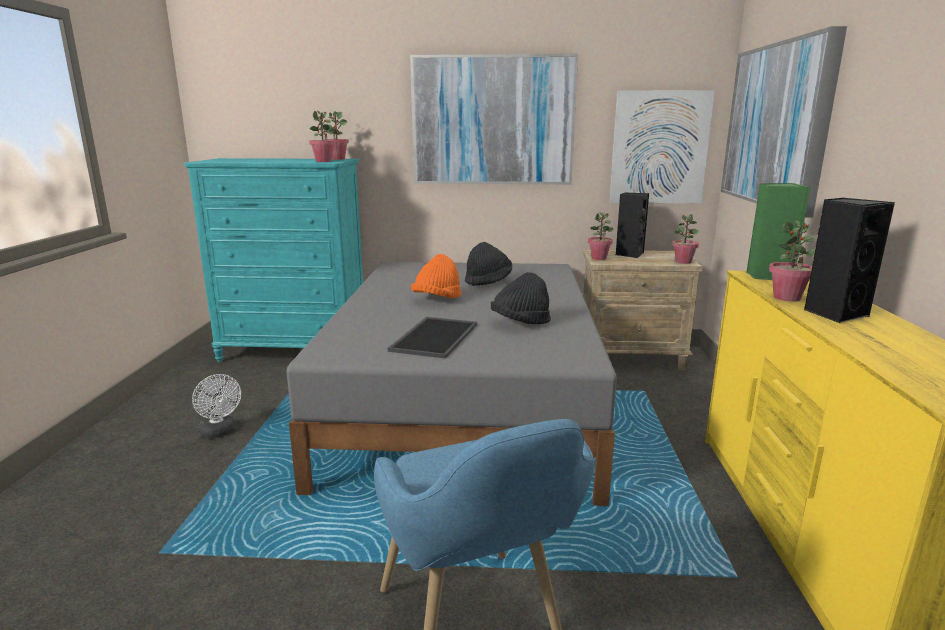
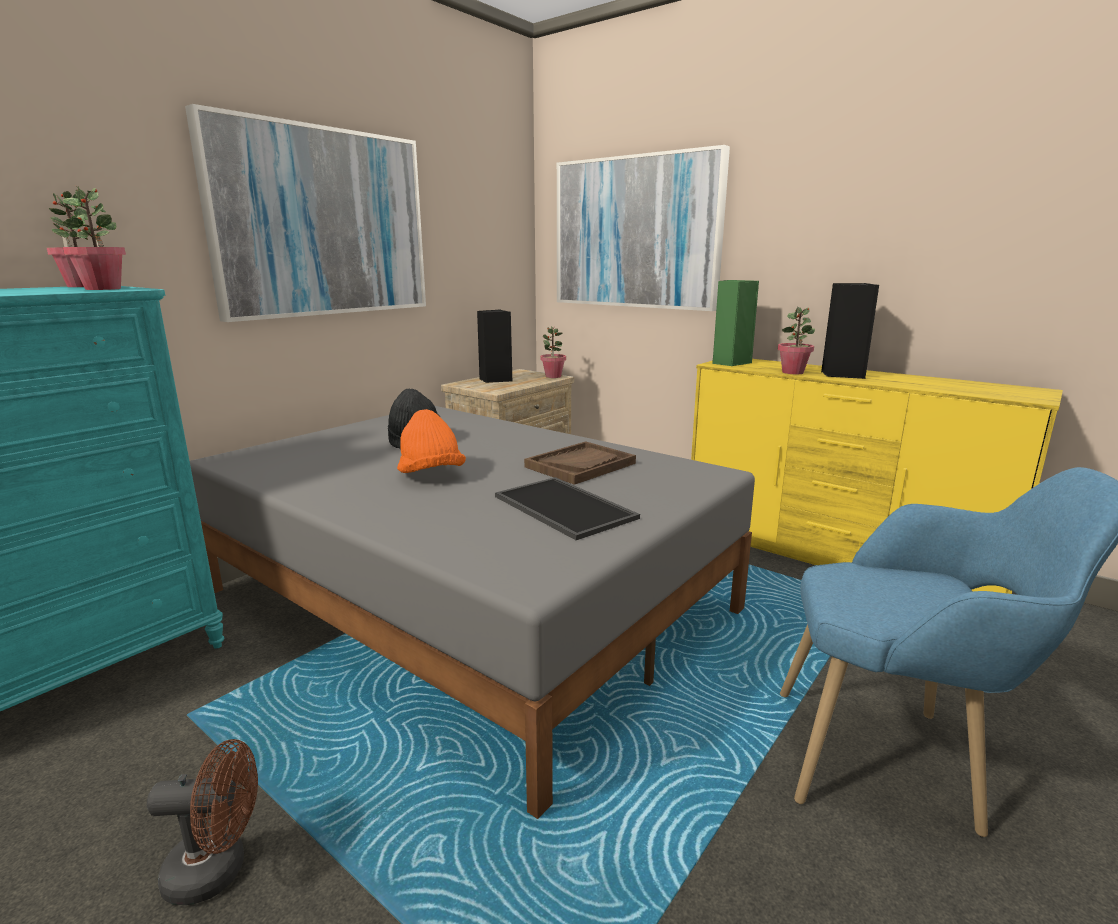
camera: 55 degrees left, 0 degrees up
(220, 433) = (218, 870): white fan -> brown fan
(520, 323) = (580, 465): black hat -> brown tray
(599, 258) = (485, 388): potted plant -> none
(659, 148) = (490, 260): picture -> none

